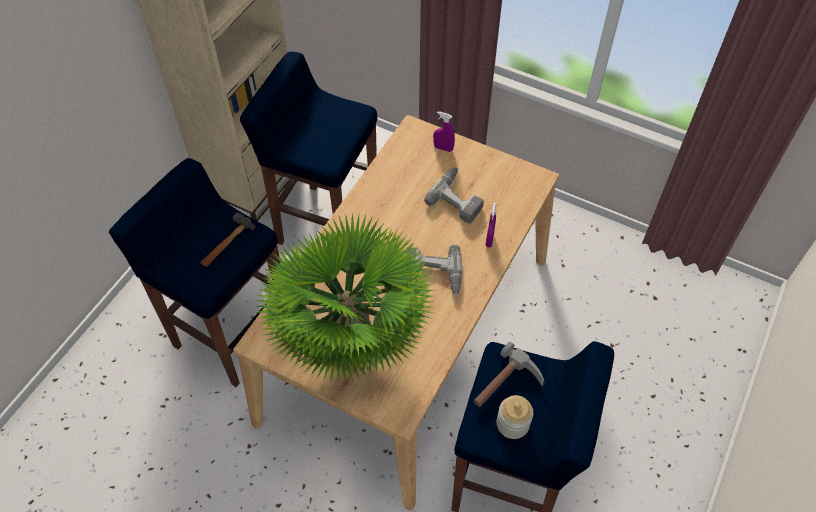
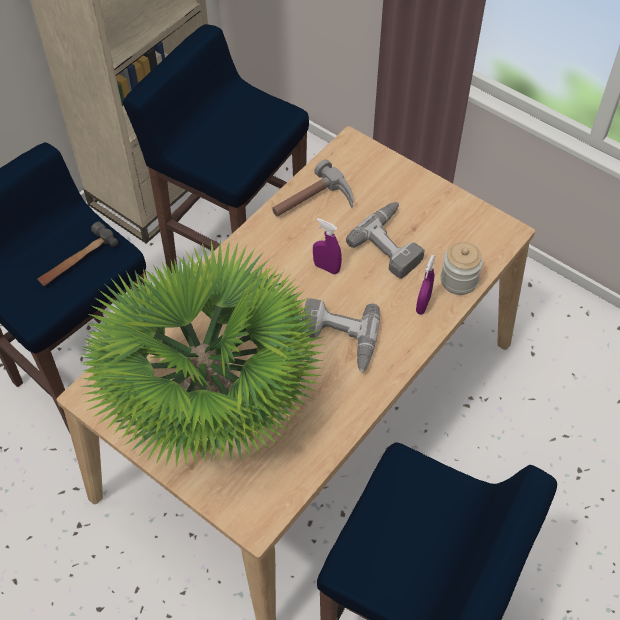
camera: 10 degrees right, 0 degrees up
(443, 148) = (386, 175): purple spray bottle -> purple spray bottle (326, 268)
(507, 387) = (404, 508): hammer -> hammer (314, 204)
(512, 424) = (401, 560): jar -> jar (459, 280)

